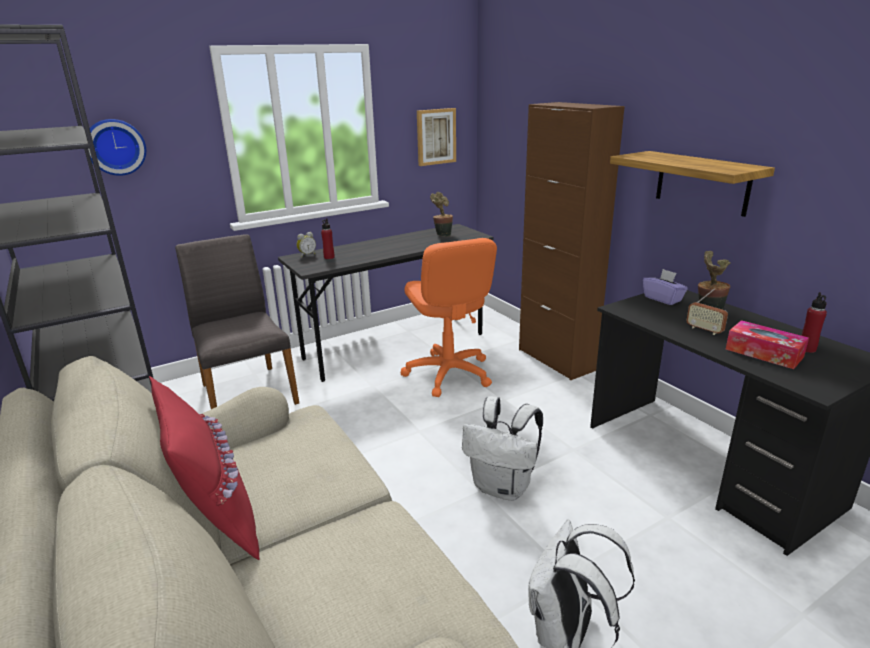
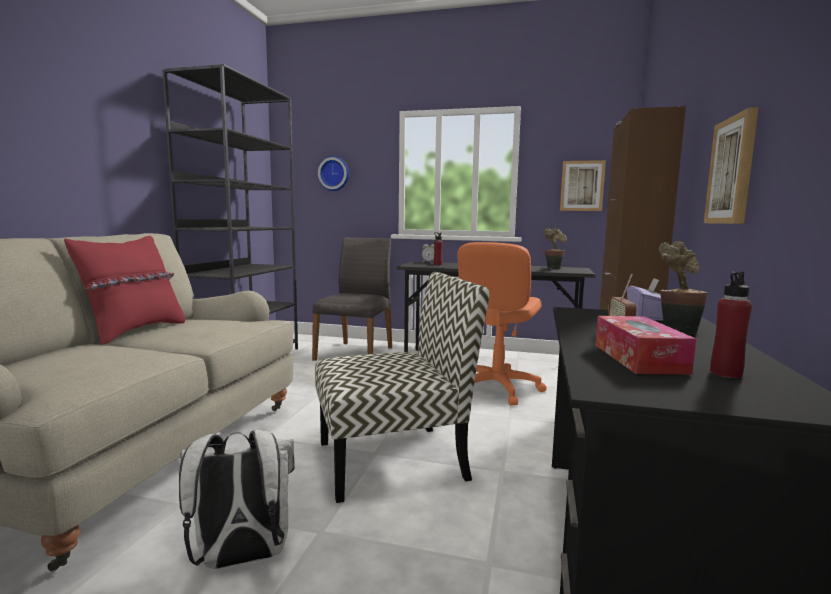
camera: 45 degrees right, 15 degrees down
(503, 487) = (394, 459): white backpack -> chair
(702, 182) = (732, 171): shelf -> picture

